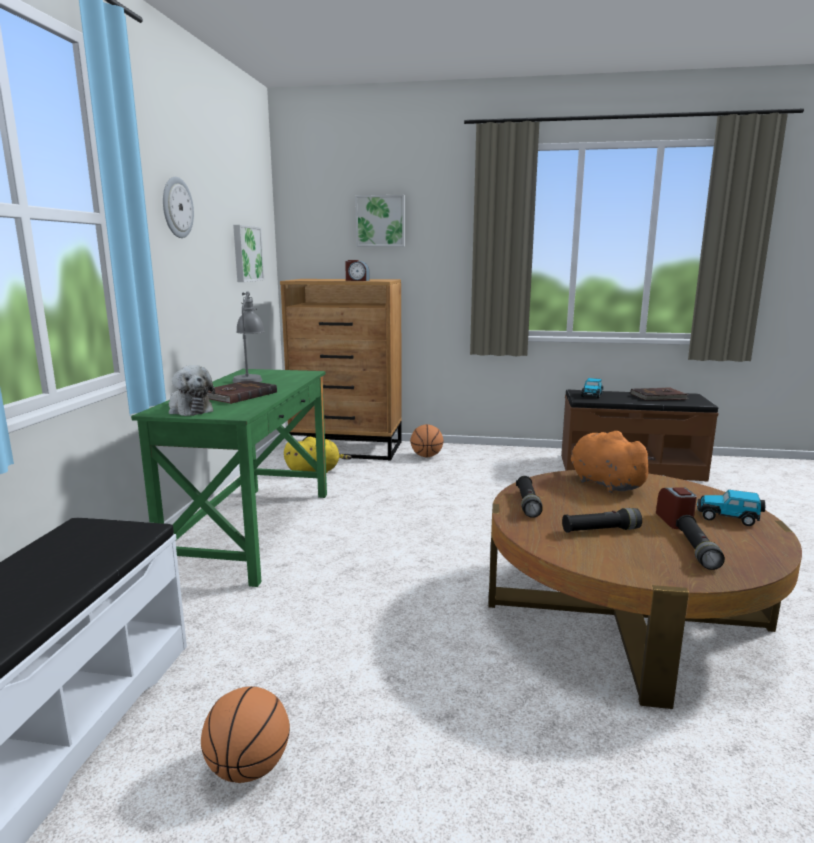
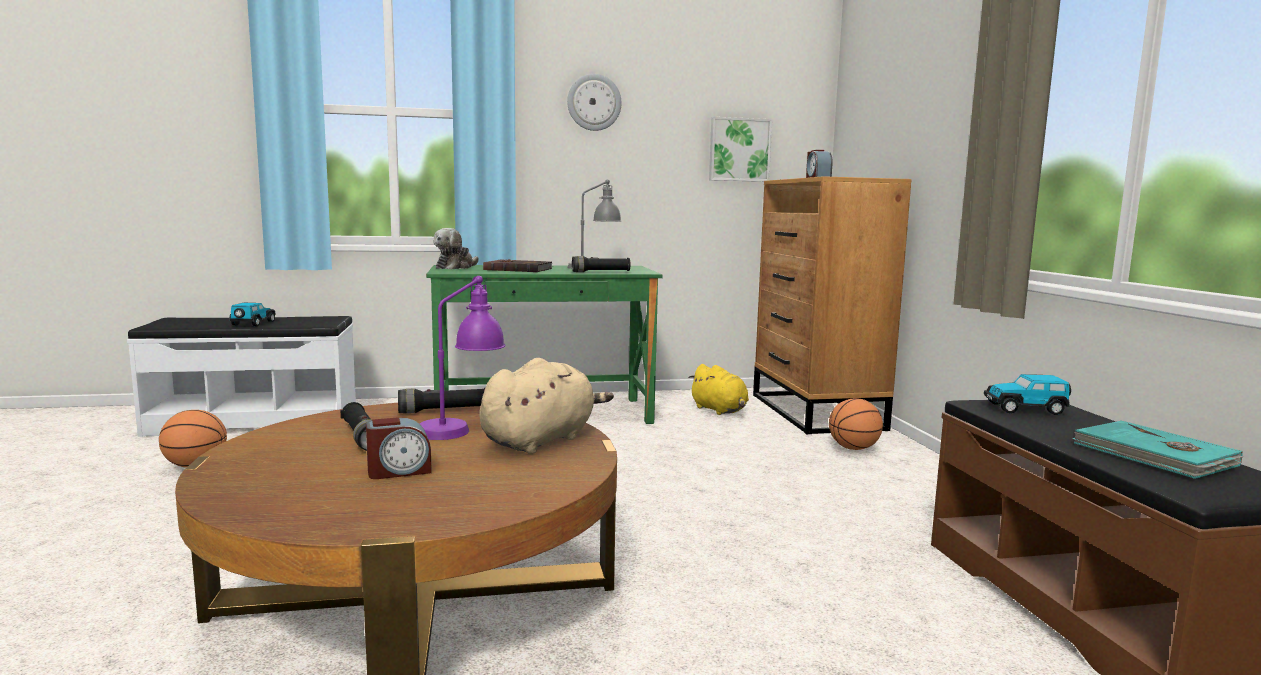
camera: 70 degrees right, 5 degrees down
(381, 221) = (907, 94): picture -> none
(573, 500) = (462, 427): none -> purple table lamp
(604, 483) = (541, 440): orange plush toy -> beige plush toy
(659, 397) = (1153, 455): brown book -> turquoise book
(697, 550) = (294, 478): black flashlight -> black flashlight (601, 272)
(728, 517) = (419, 503): toy car -> toy car (253, 323)

